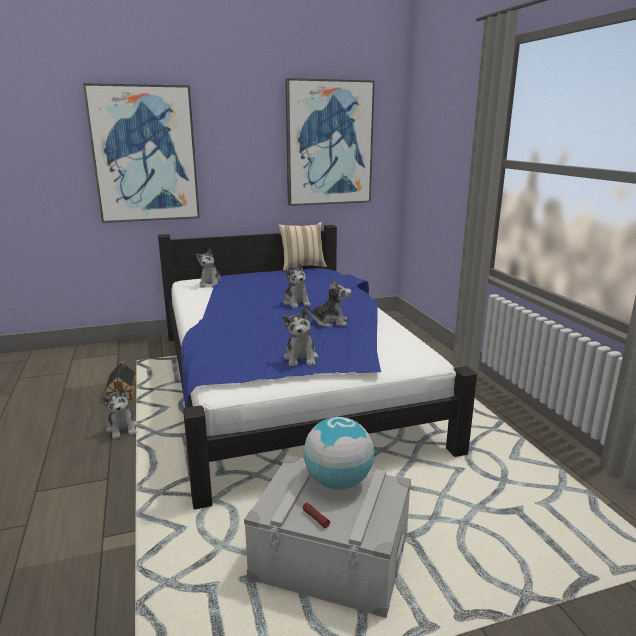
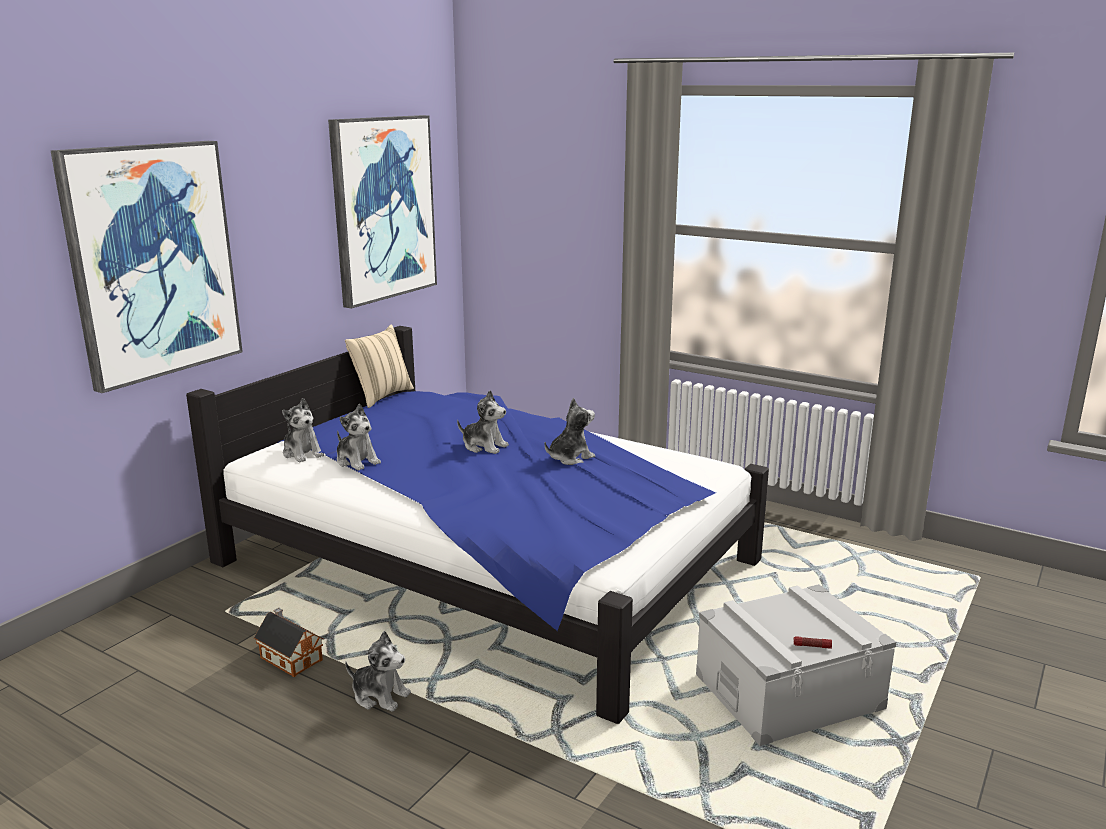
camera: 40 degrees left, 0 degrees up
(301, 358) = (625, 505): plush toy -> plush toy (357, 461)
(338, 482) = (777, 612): globe -> none

